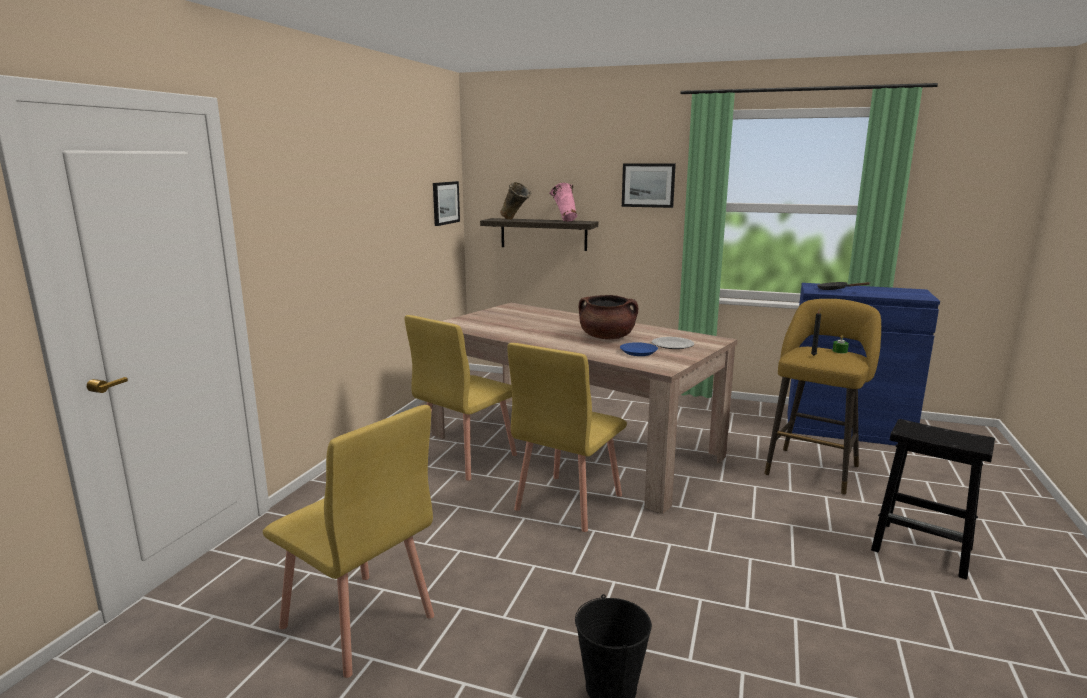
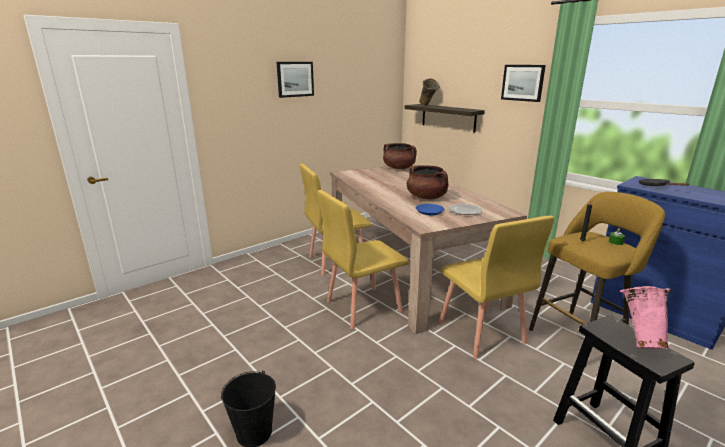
camera: 30 degrees right, 5 degrees up
(357, 622) = (182, 338): yellow chair -> yellow chair (481, 332)
(445, 203) = (383, 92): picture -> picture (295, 79)
(510, 308) = (399, 168): none -> brown cooking pot
(564, 221) = (458, 108): pink vase -> pink vase (638, 341)

